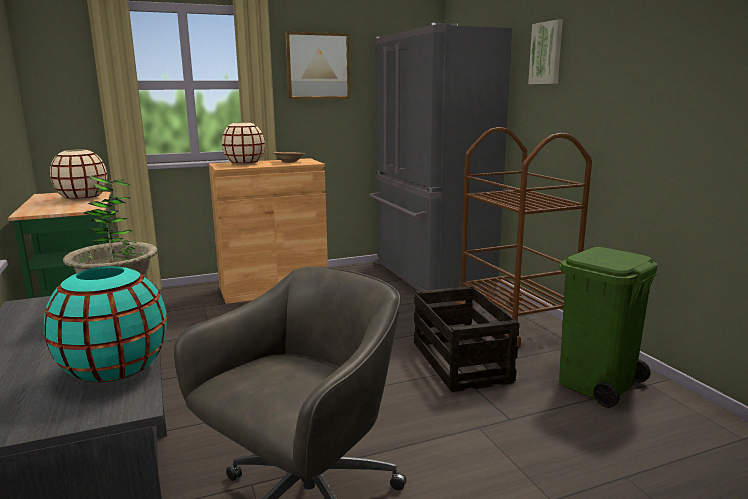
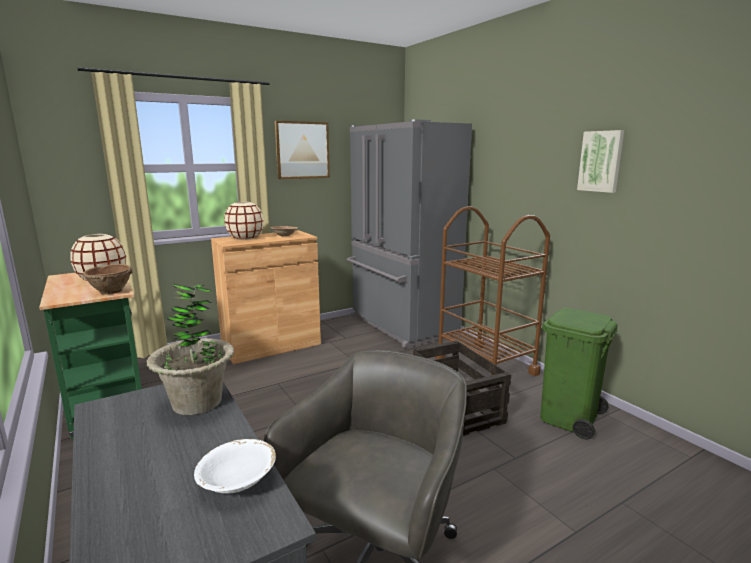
camera: 10 degrees left, 0 degrees up
(83, 208) = (111, 292): none -> brown bowl
(114, 370) = (237, 482): turquoise vase -> white bowl
(547, 53) = (504, 146): picture -> picture (601, 161)

